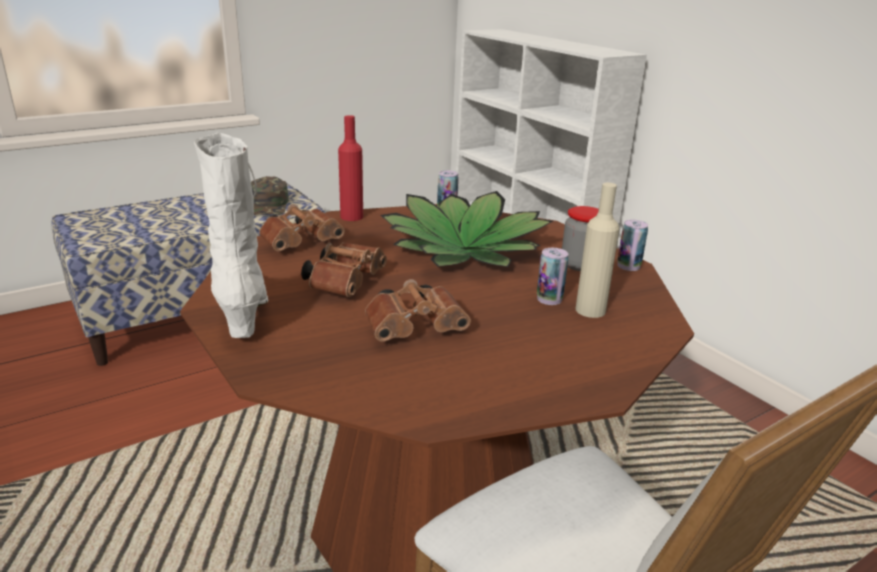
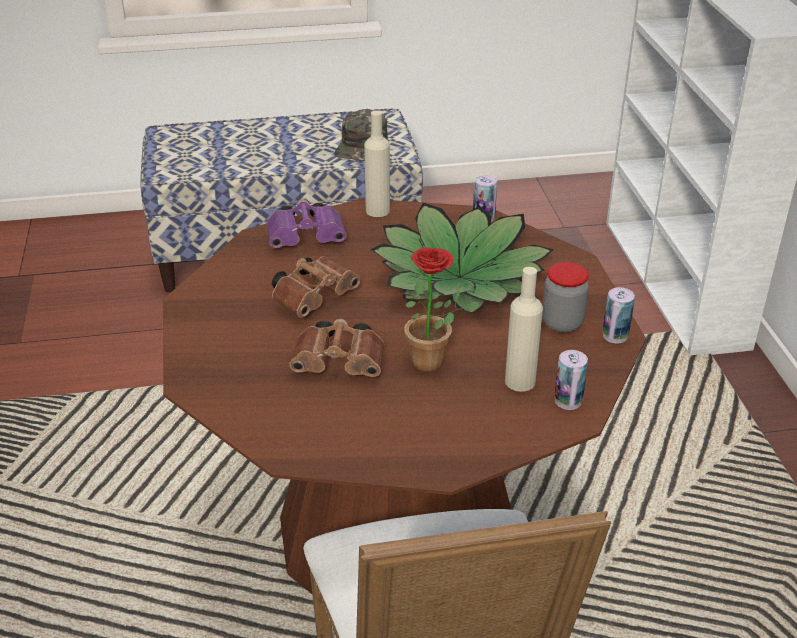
camera: 25 degrees right, 10 degrees up
(243, 311) = (210, 311): white boot -> none
(303, 243) = (308, 239): brown binoculars -> purple binoculars
(351, 216) = (377, 210): red bottle -> beige bottle
(503, 310) = (434, 362): none -> potted plant
(549, 299) = (491, 359): can -> can (568, 401)

